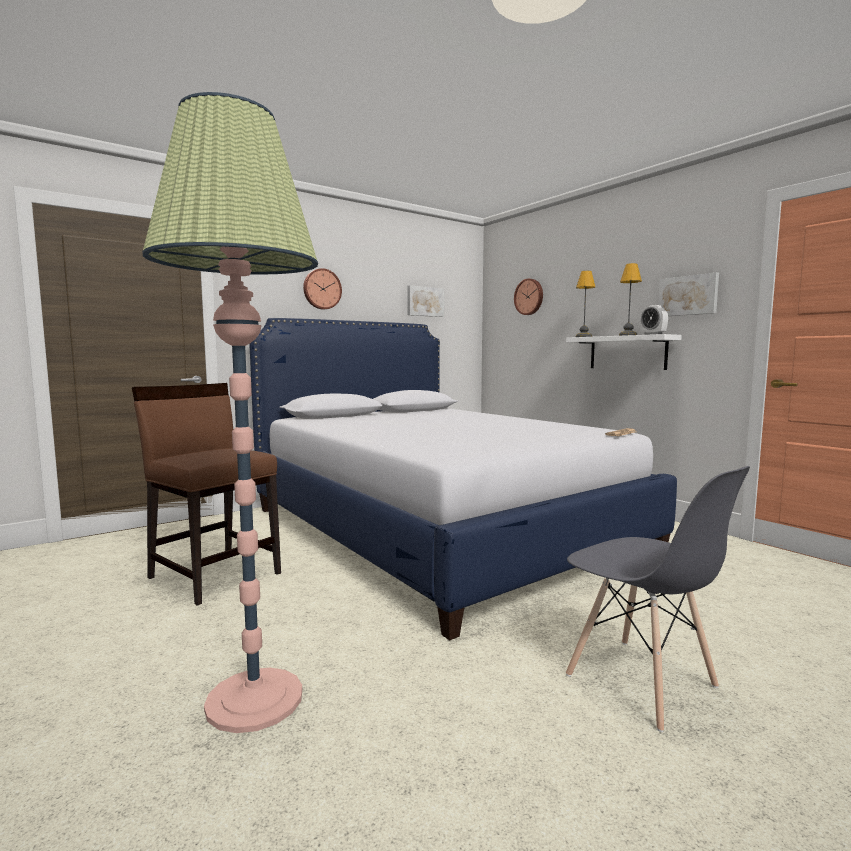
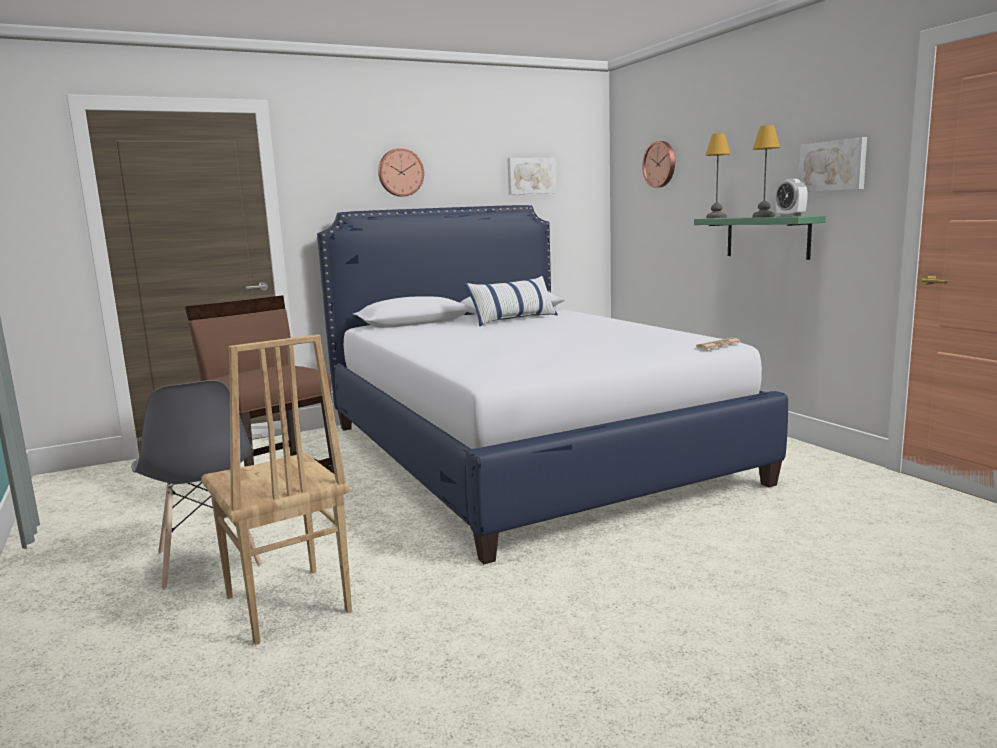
camera: 10 degrees right, 5 degrees up
(254, 700) = (285, 605): floor lamp -> brown chair
(421, 415) = (513, 319): none -> pillow
(627, 352) = (767, 237): white shelf -> green shelf
(641, 682) = (657, 610): grey chair -> grey chair (208, 560)

